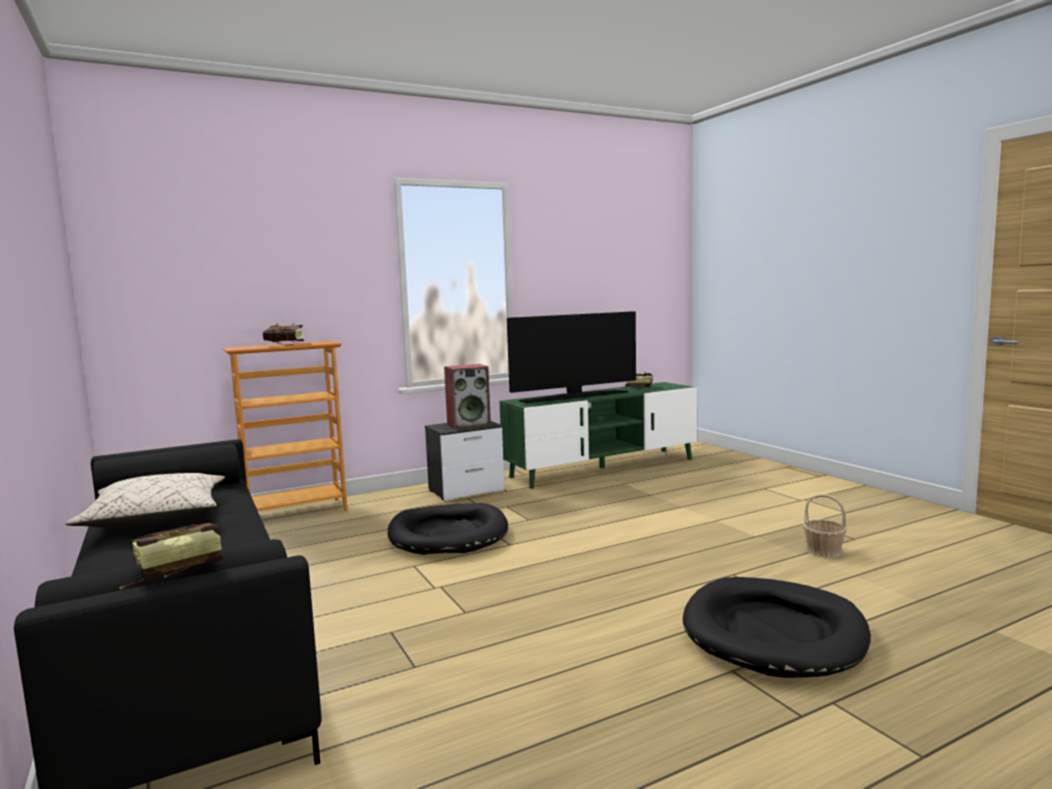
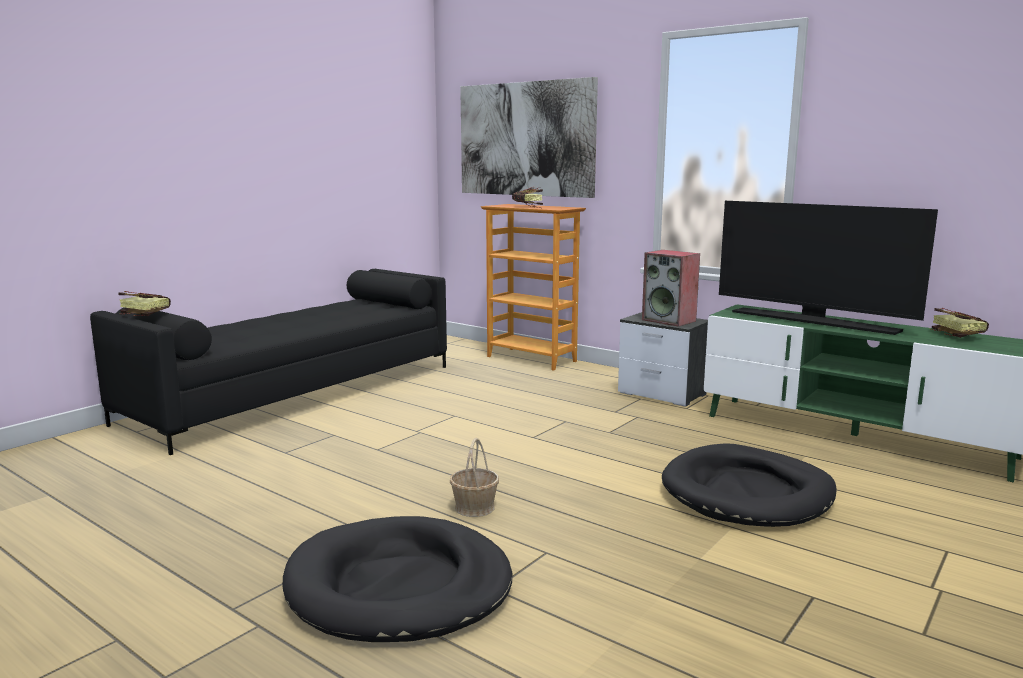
camera: 65 degrees right, 5 degrees up
(156, 518) = (325, 311): beige pillow -> none
(238, 273) = (526, 139): none -> picture
(448, 534) = (534, 411): black dog bed -> black dog bed (747, 493)
(823, 551) = (691, 614): basket -> basket (474, 507)

